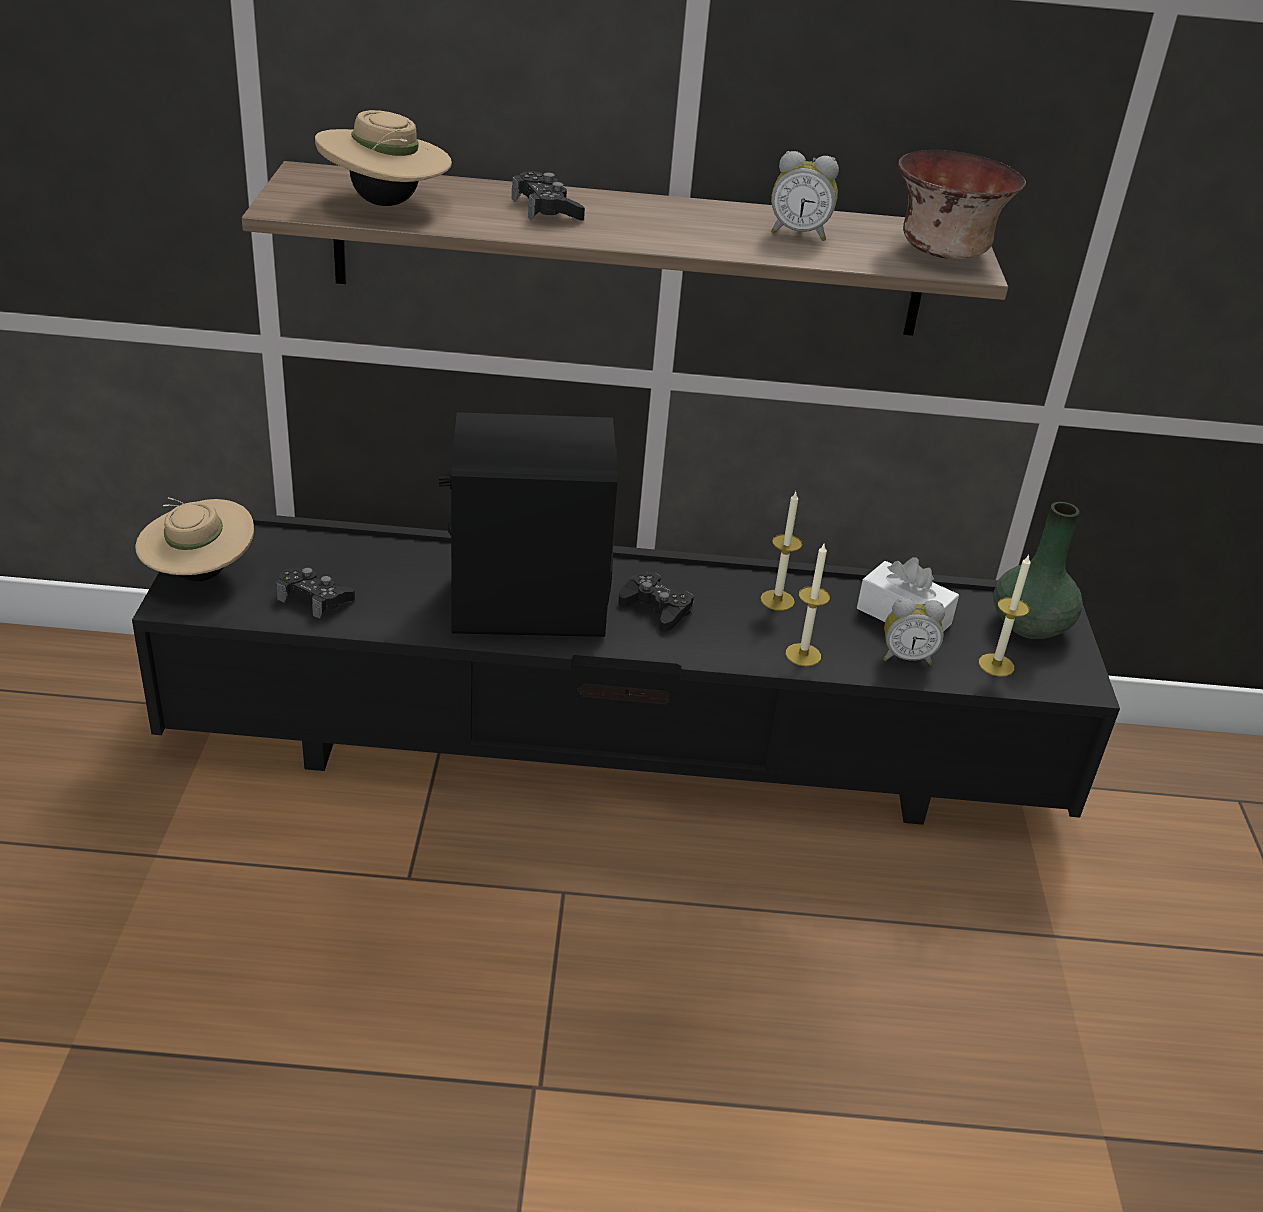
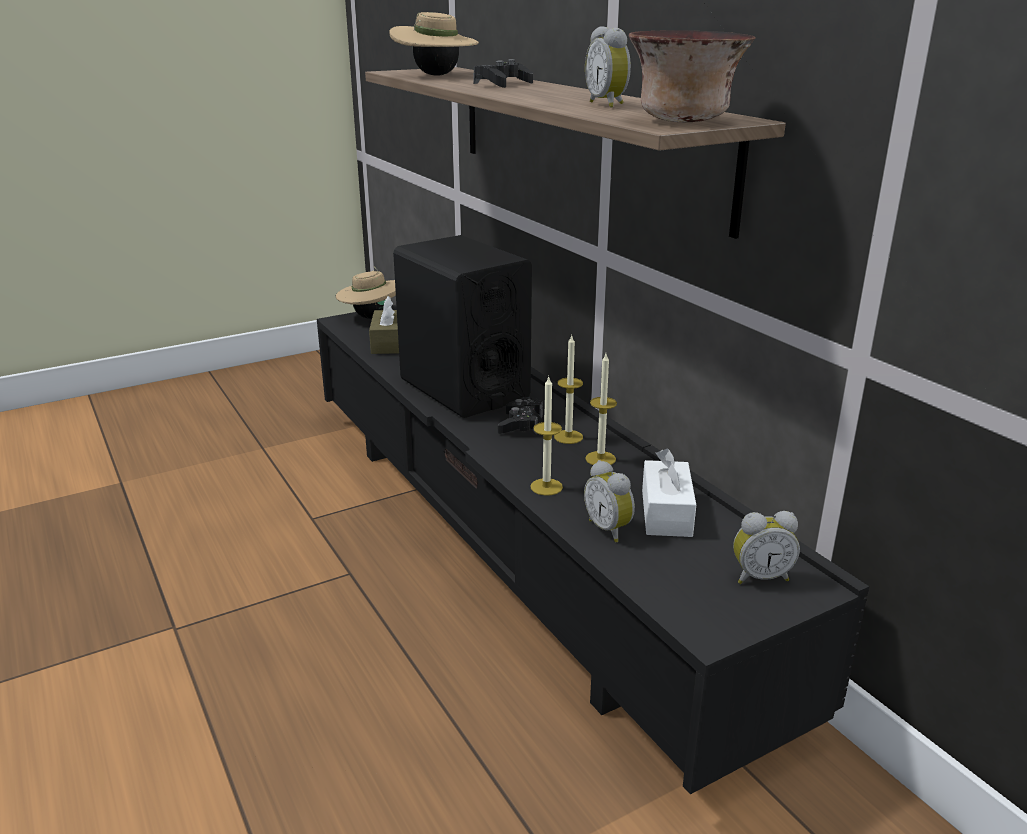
camera: 60 degrees right, 10 degrees down
(314, 598) = (388, 343): black game controller -> brown tissue box
(996, 665) = (666, 575): candle -> candle (568, 437)
(1029, 624) = (760, 576): green vase -> alarm clock

